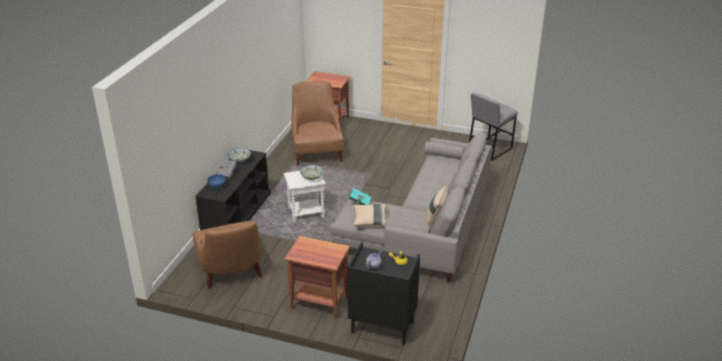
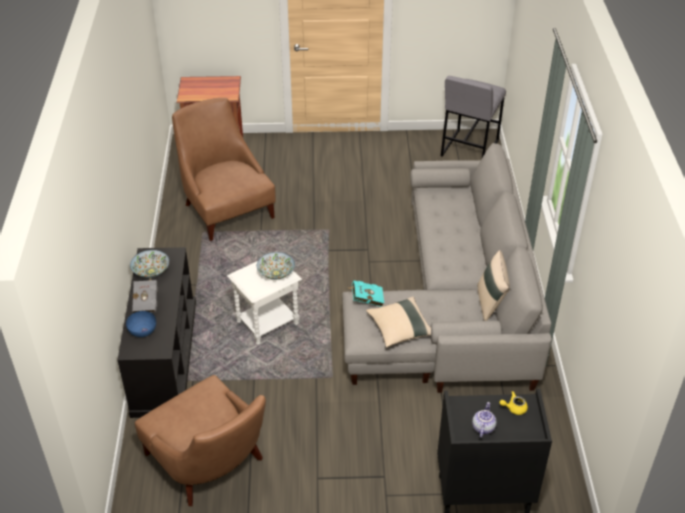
camera: 20 degrees left, 10 degrees up
(318, 303) = (370, 481): nightstand -> none

